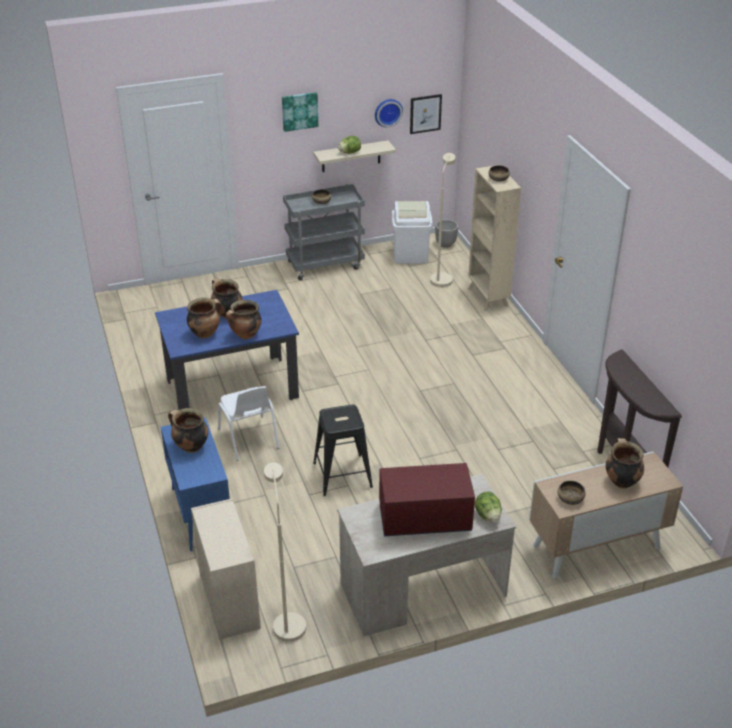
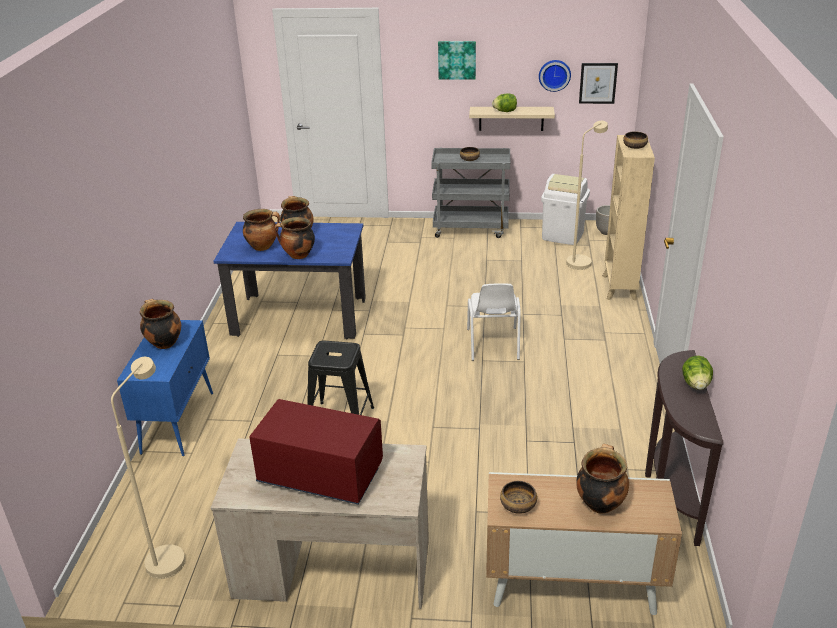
camera: 25 degrees right, 5 degrees down
(229, 600) = (133, 514): beige dresser -> none
(249, 439) = (278, 365): white chair -> white chair (493, 344)
(488, 516) = (394, 494): lettuce -> lettuce (696, 384)

